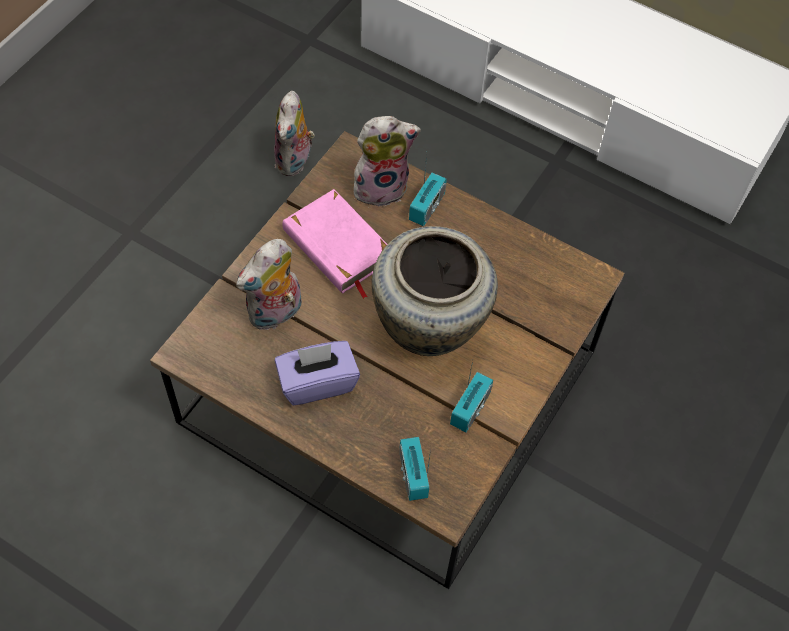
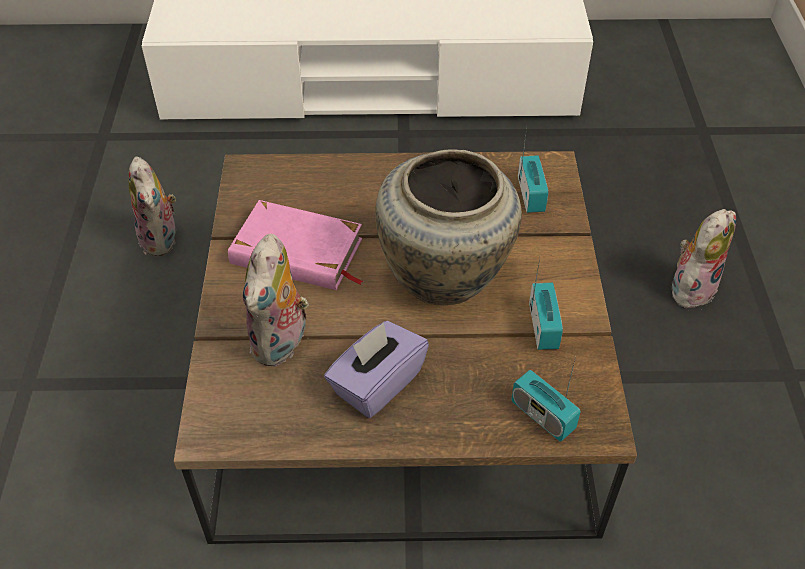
camera: 30 degrees left, 10 degrees down
(382, 186) = (300, 183): plush toy -> plush toy (691, 287)
(427, 207) = (357, 180): radio -> radio (531, 195)

